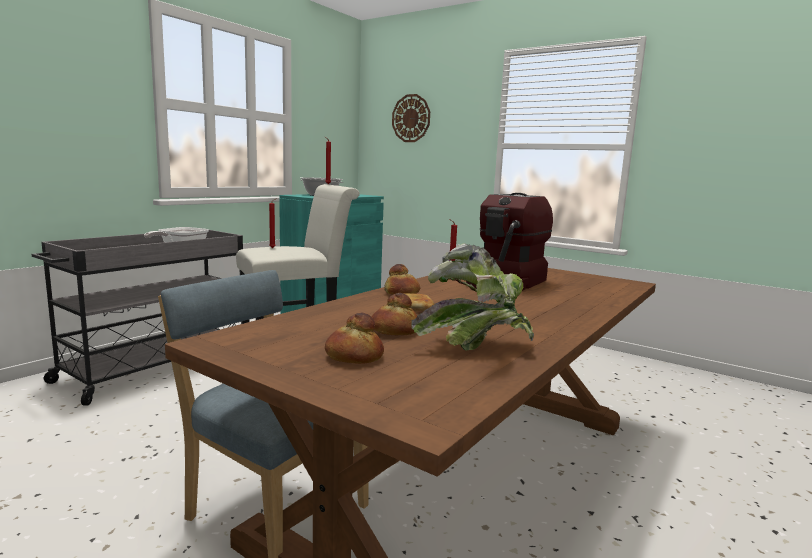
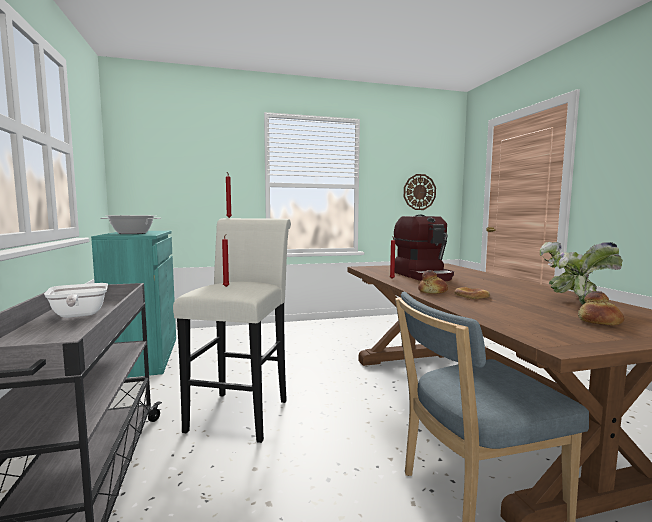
camera: 50 degrees left, 5 degrees down
(394, 331) = (536, 307): bread -> none
(411, 118) = (175, 158): wall clock -> wall clock (419, 192)

